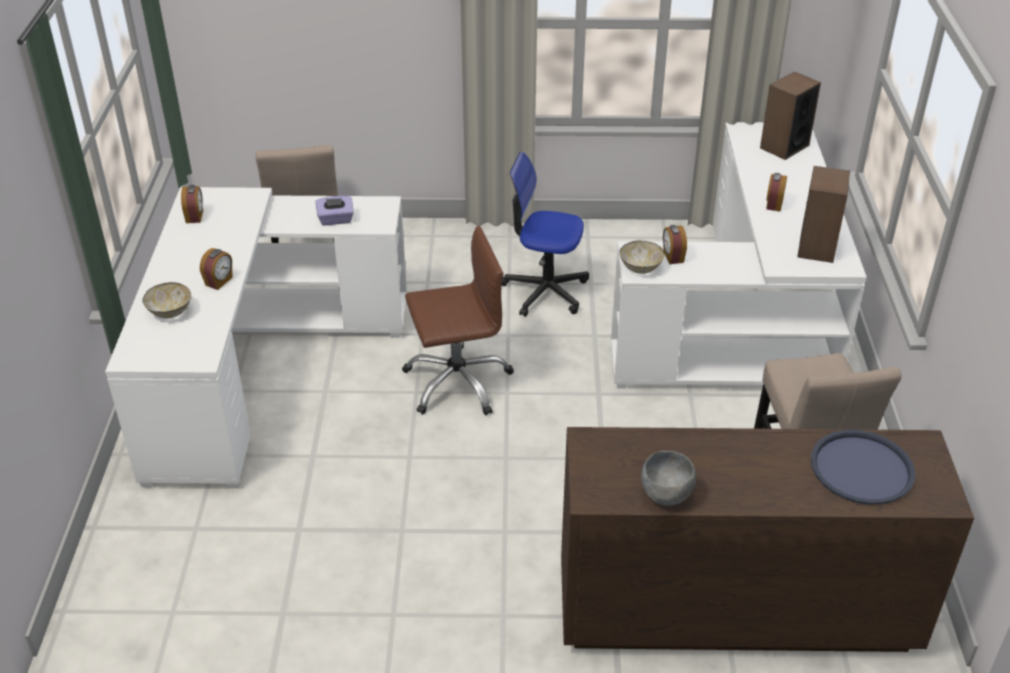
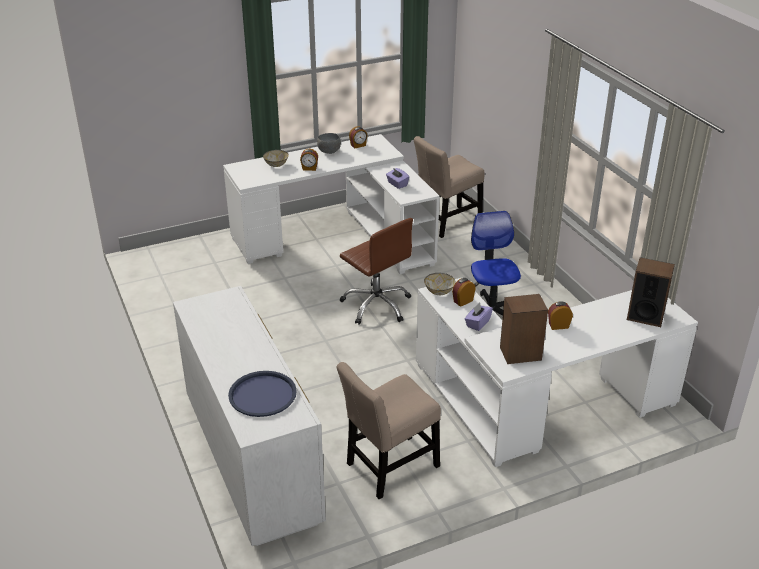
camera: 65 degrees right, 5 degrees down
(666, 495) = (202, 328): grey bowl -> grey bowl (329, 152)
(727, 261) = (477, 323): none -> purple tissue box
(732, 611) = (252, 459): brown dresser -> white dresser

